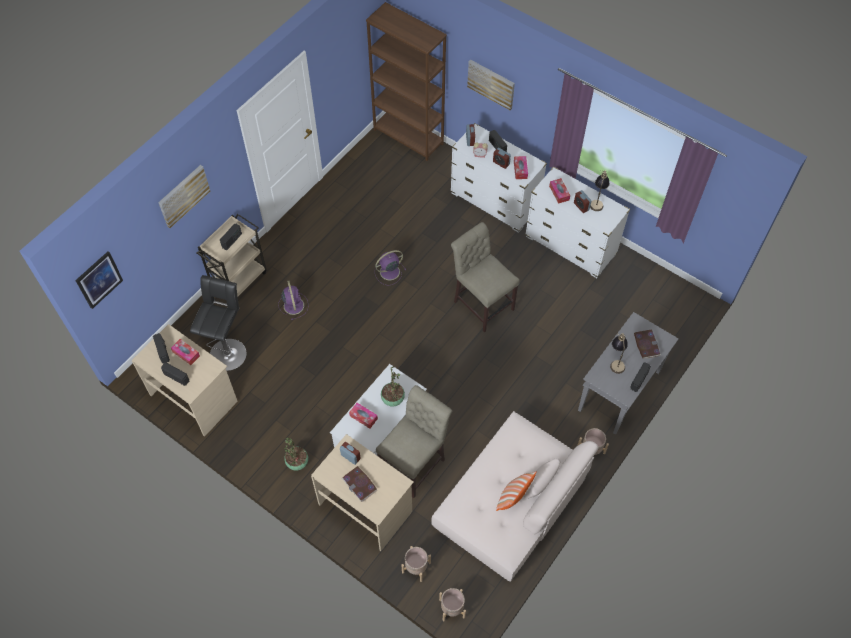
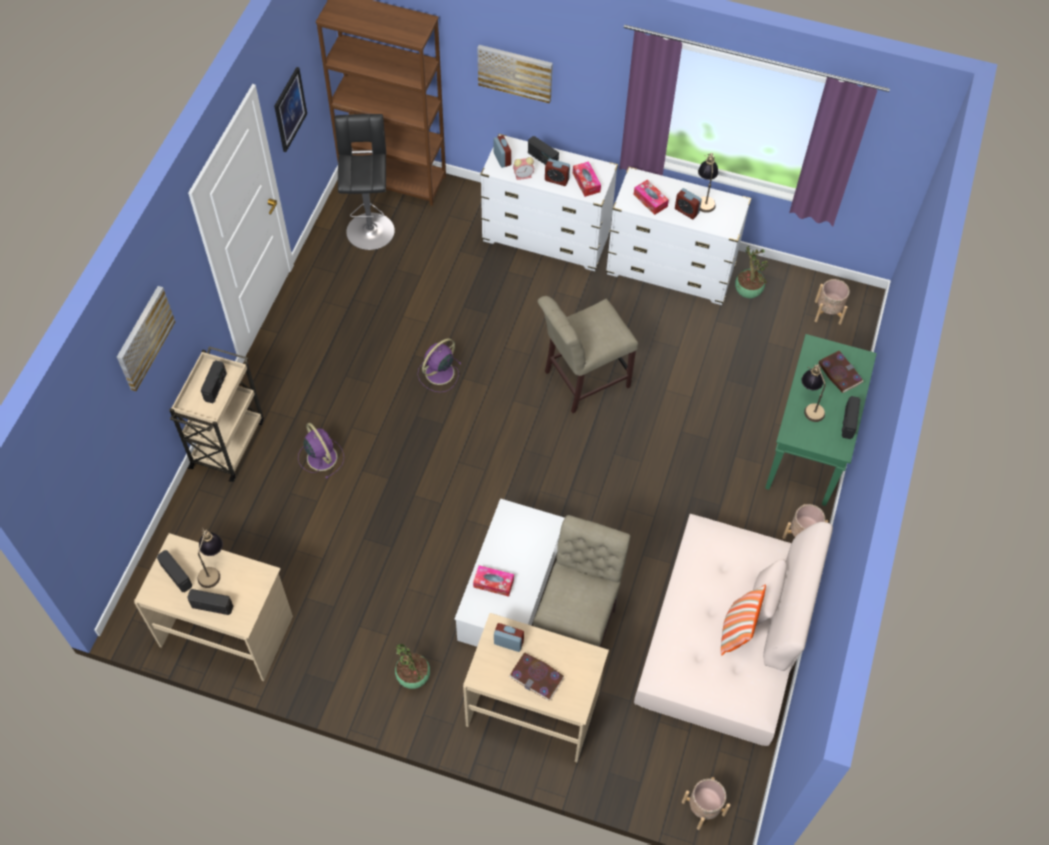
camera: 20 degrees left, 0 degrees up
(99, 279) = (61, 495): picture -> picture (289, 109)
(186, 354) = (213, 568): tissue box -> table lamp
(229, 352) = (253, 550): black stool -> black stool (370, 228)
(392, 399) = (524, 546): potted plant -> potted plant (747, 291)
(416, 567) = (634, 768): beige planter -> beige planter (828, 312)
(481, 303) = (582, 380): beige chair -> beige chair turned 60 degrees counterclockwise
(619, 392) = (808, 448): grey console table -> green console table

